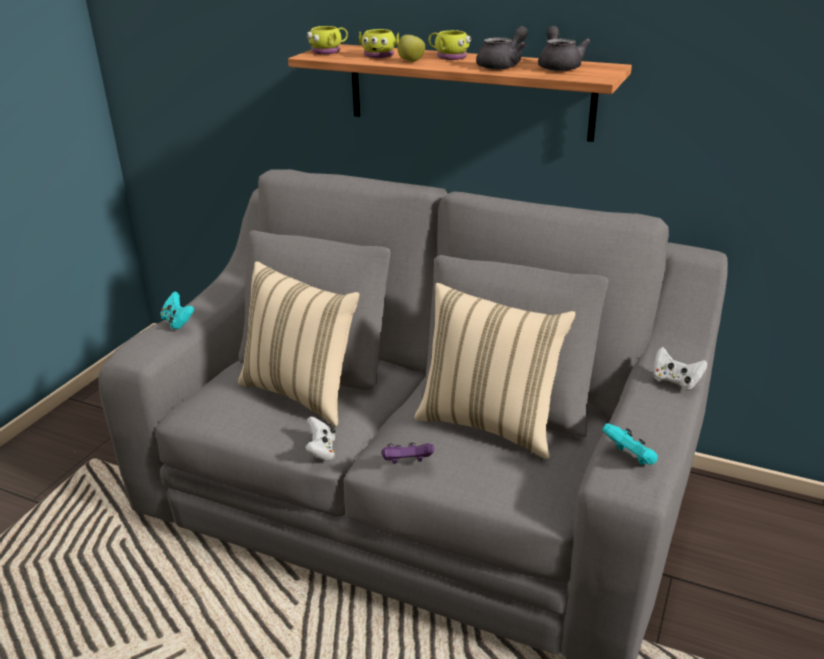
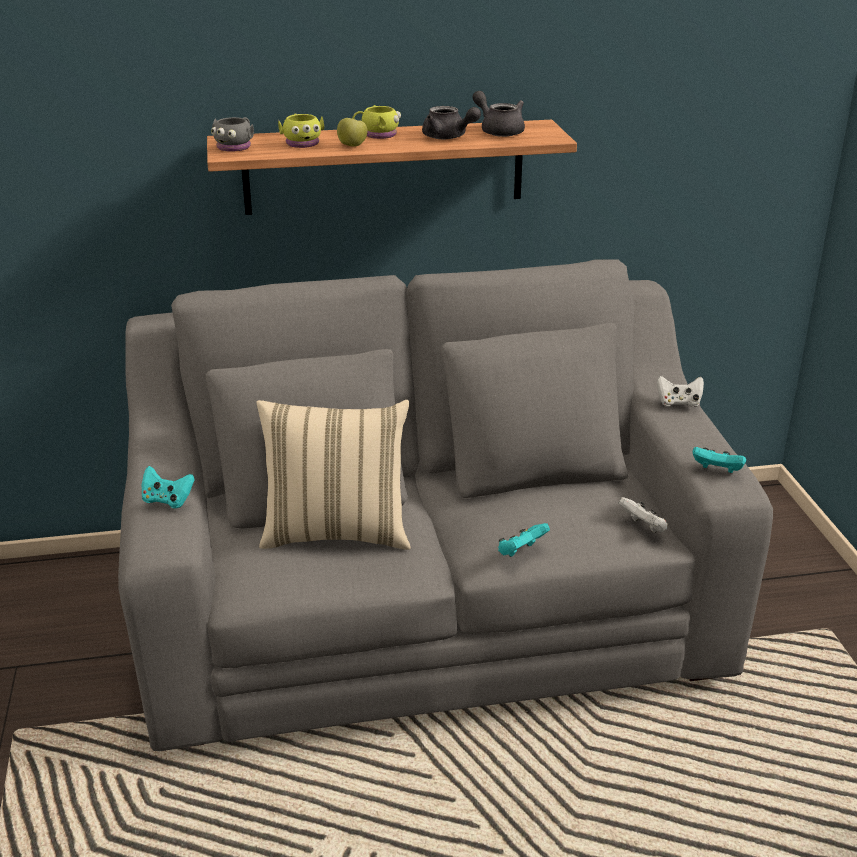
camera: 35 degrees left, 0 degrees up
(321, 451) = (423, 575): white game controller -> white game controller (643, 527)
(328, 51) = (236, 146): yellow mug -> grey mug
(407, 463) = (521, 552): purple game controller -> turquoise game controller
(489, 423) = (549, 493): beige pillow -> none
(503, 65) = (448, 137): grey teapot -> grey teapot turned 120 degrees clockwise

